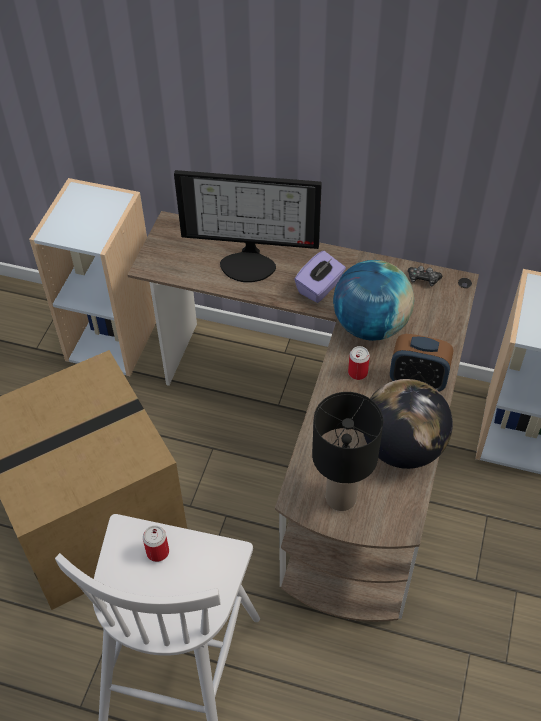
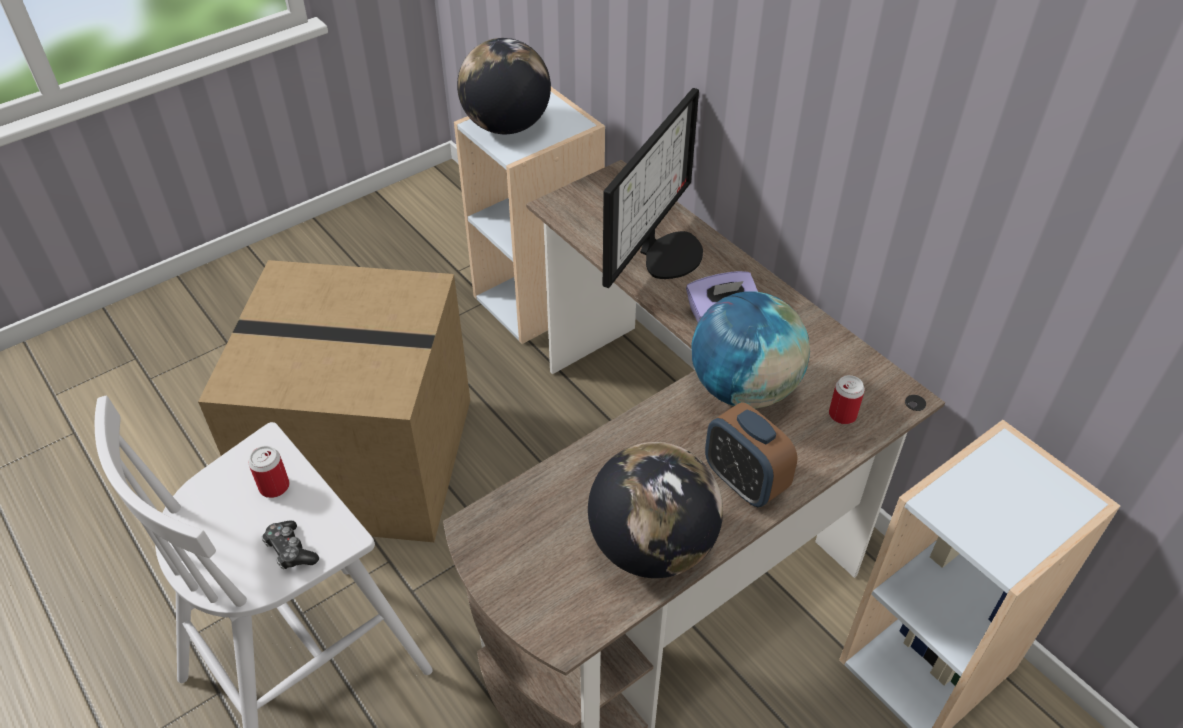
camera: 35 degrees right, 5 degrees down
(71, 224) = (506, 126): none -> globe
(249, 262) = (666, 252): monitor -> monitor turned 105 degrees counterclockwise
(340, 497) = (523, 556): black table lamp -> none
(357, 373) = (678, 431): can -> can (842, 414)
(423, 279) = (861, 371): game controller -> game controller (290, 550)

